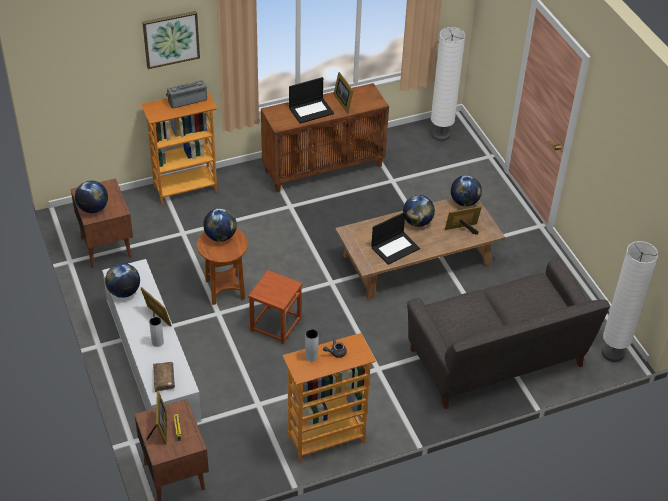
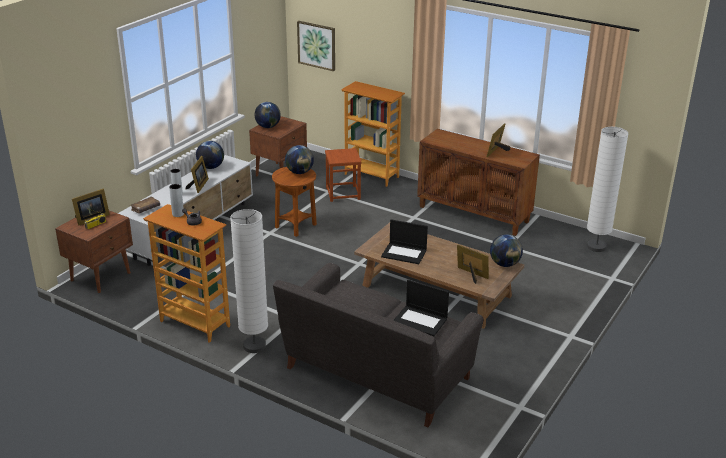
camera: 55 degrees right, 15 degrees down
(171, 39) = (384, 32): picture -> picture (317, 45)
(187, 100) = (383, 91): radio -> none
(275, 324) = (286, 258): brown stool -> brown stool (343, 193)
(311, 110) = (466, 144): laptop -> laptop (420, 321)
(417, 222) = (447, 252): globe -> none
(612, 353) = (467, 441): white floor lamp -> white floor lamp (254, 346)

